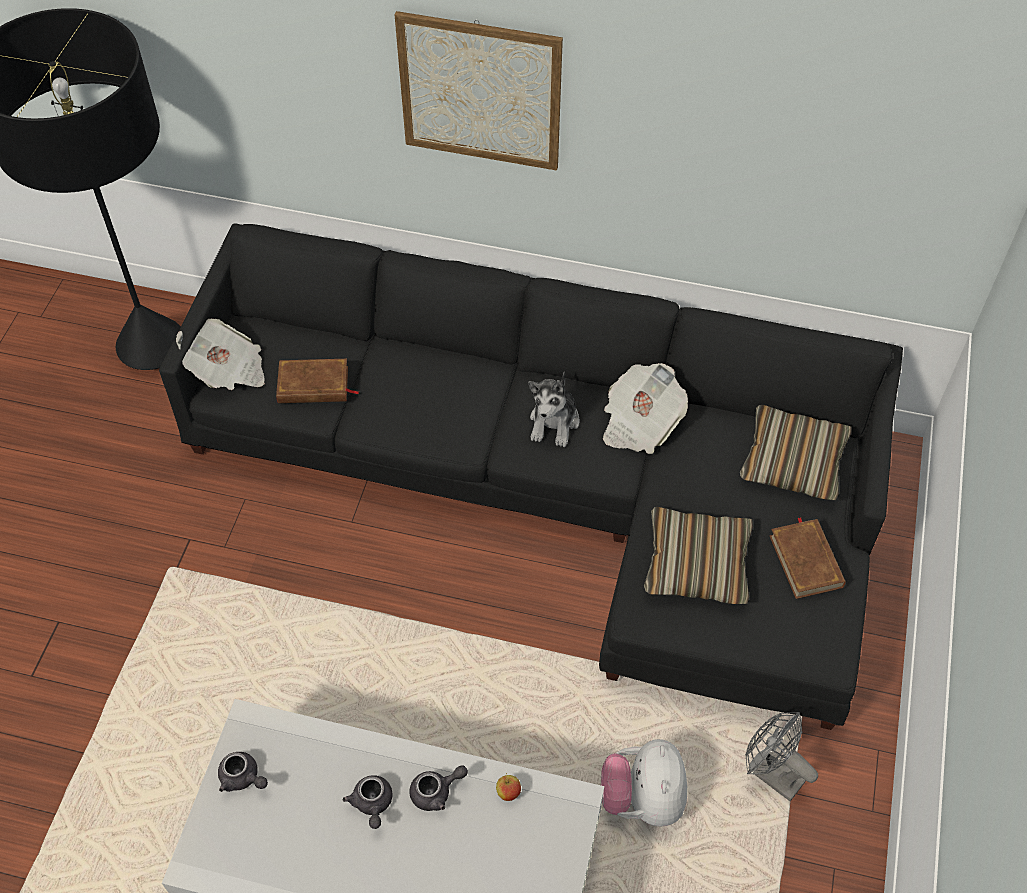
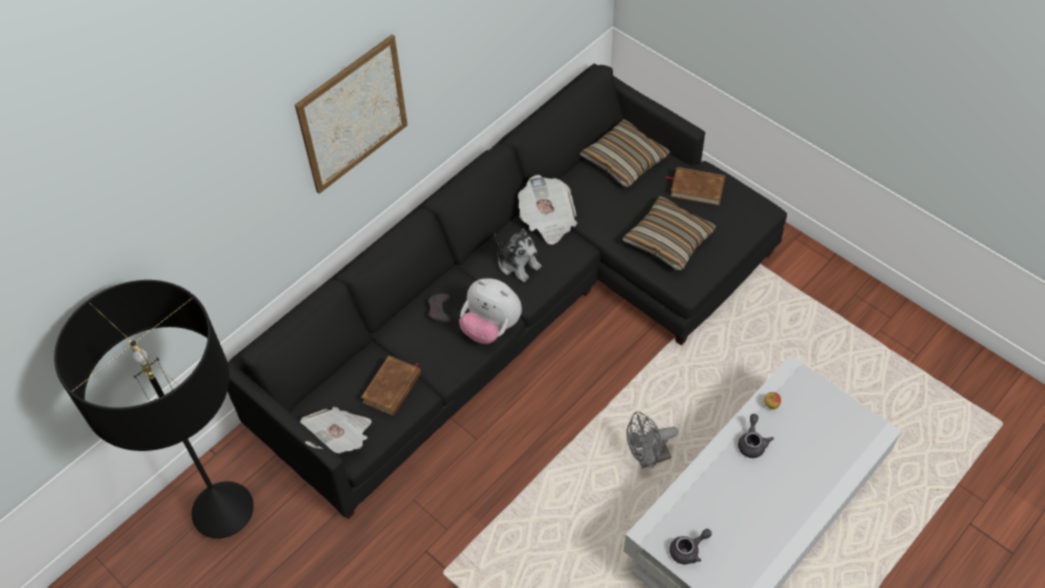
camera: 60 degrees left, 0 degrees up
(372, 804) = (743, 481): grey teapot -> none
(439, 379) = (440, 310): none -> grey game controller
(643, 798) = (768, 364): plush toy -> plush toy (490, 327)
(771, 773) = (784, 294): grey fan -> grey fan (647, 458)

